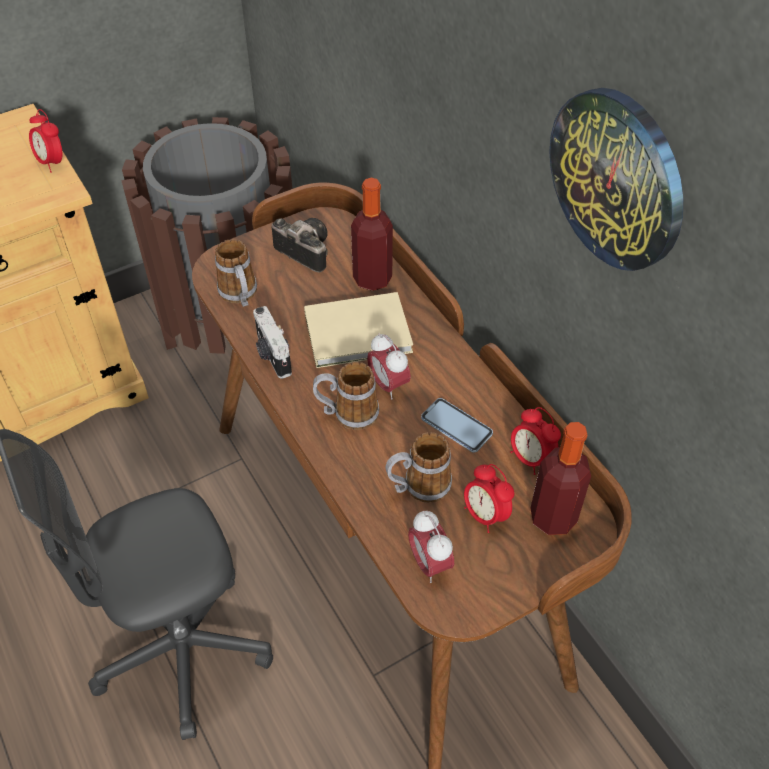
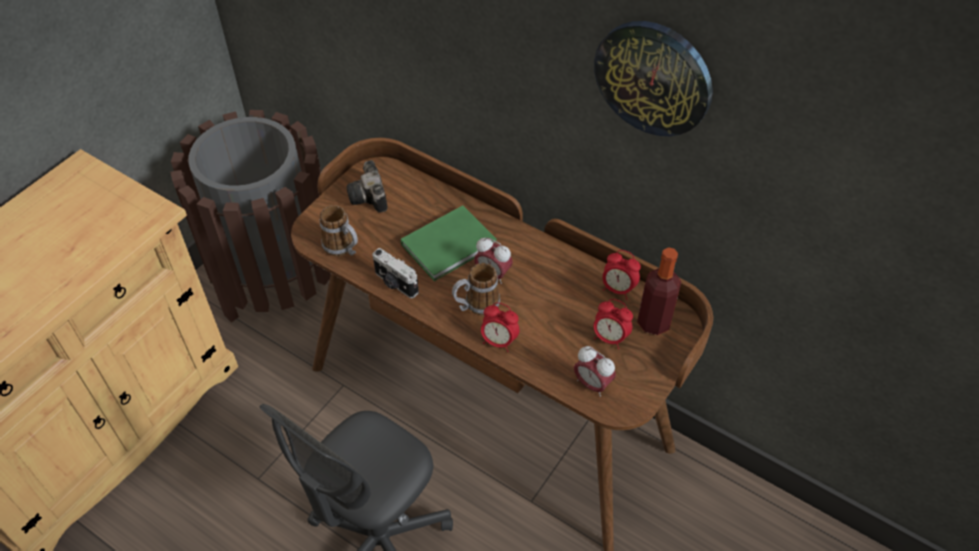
camera: 25 degrees left, 0 degrees up
(52, 162) = (133, 193): alarm clock -> alarm clock (499, 341)
(303, 251) = (370, 198): camera -> camera turned 120 degrees counterclockwise
(361, 334) = (451, 245): beige book -> green book
(372, 278) = (435, 201): bottle -> none
(418, 487) = (555, 337): mug -> none
(456, 426) = (556, 286): phone -> none

